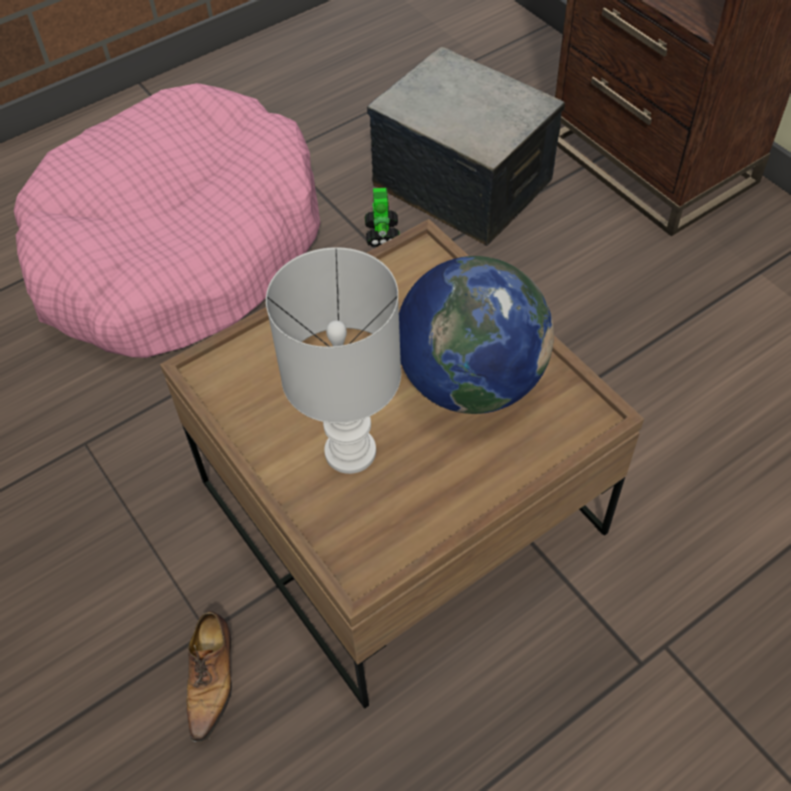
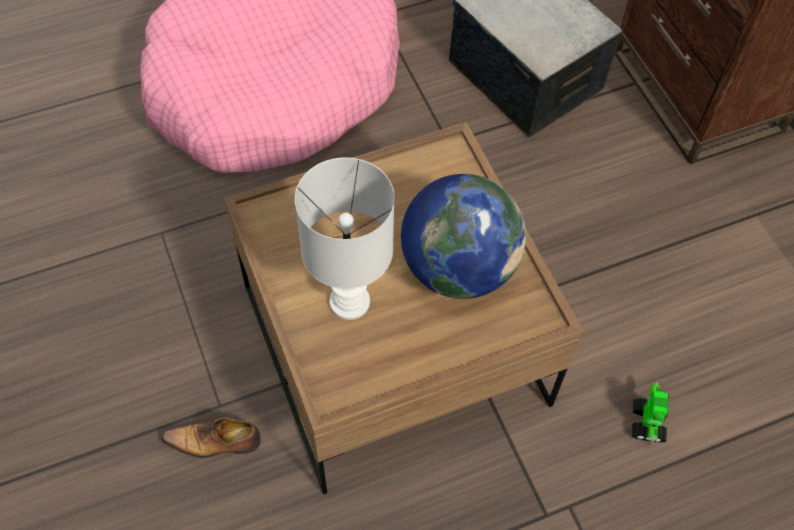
camera: 10 degrees right, 5 degrees up
(211, 678) = (215, 442): shoe -> shoe turned 75 degrees clockwise
(382, 232) = (444, 106): toy robot -> toy robot (647, 422)

